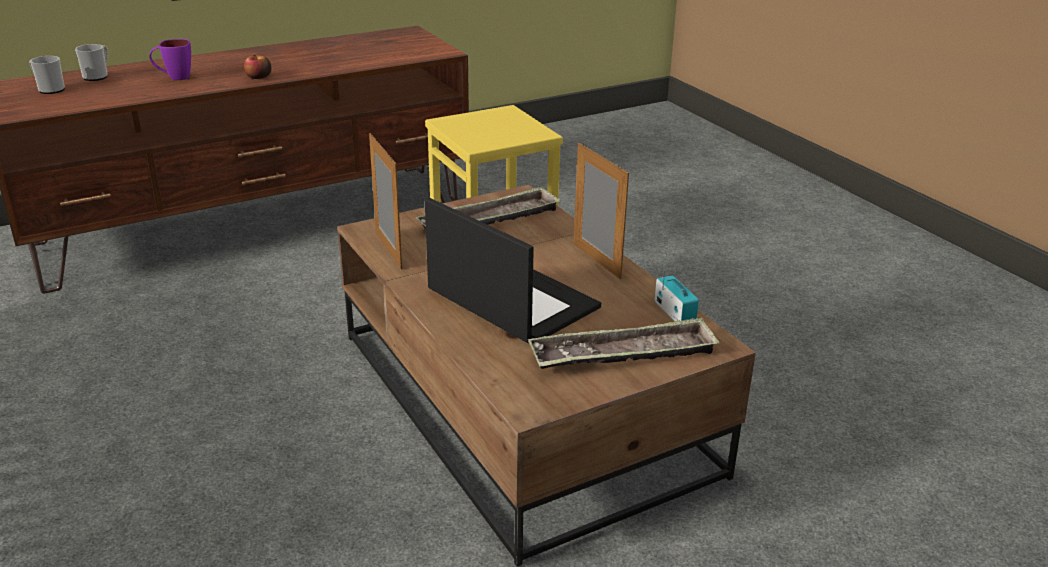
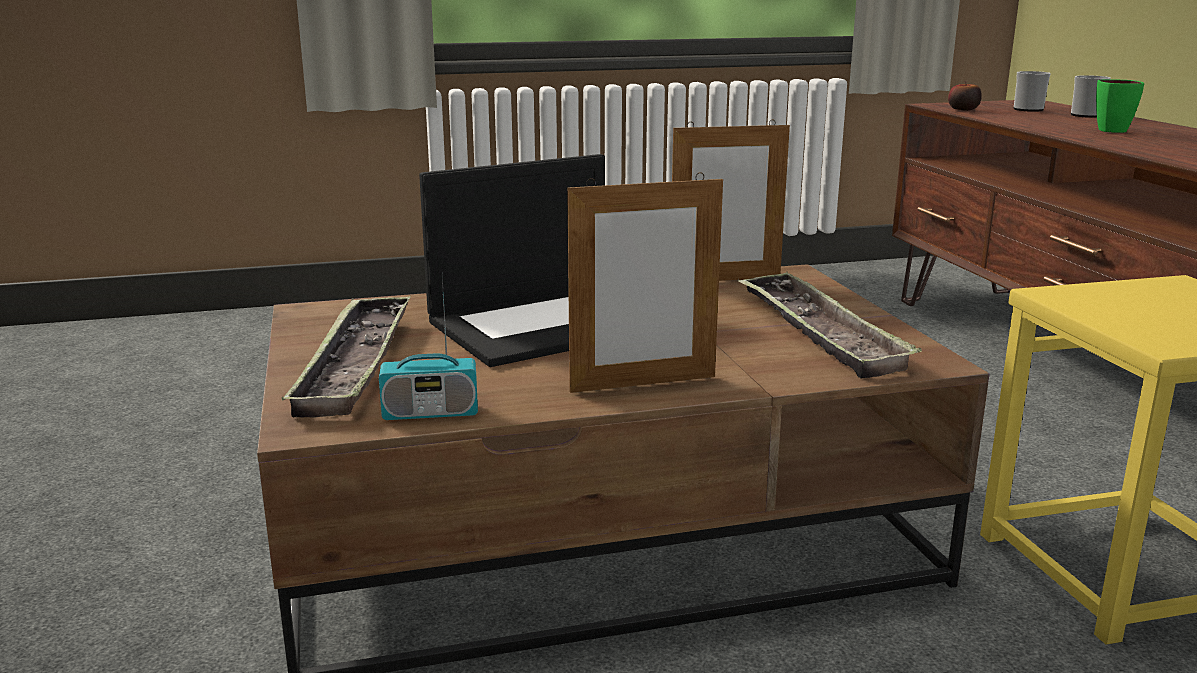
camera: 105 degrees right, 10 degrees down
(174, 77) = (1109, 129): purple mug -> green mug
(258, 77) = (1143, 148): apple -> apple (963, 109)

